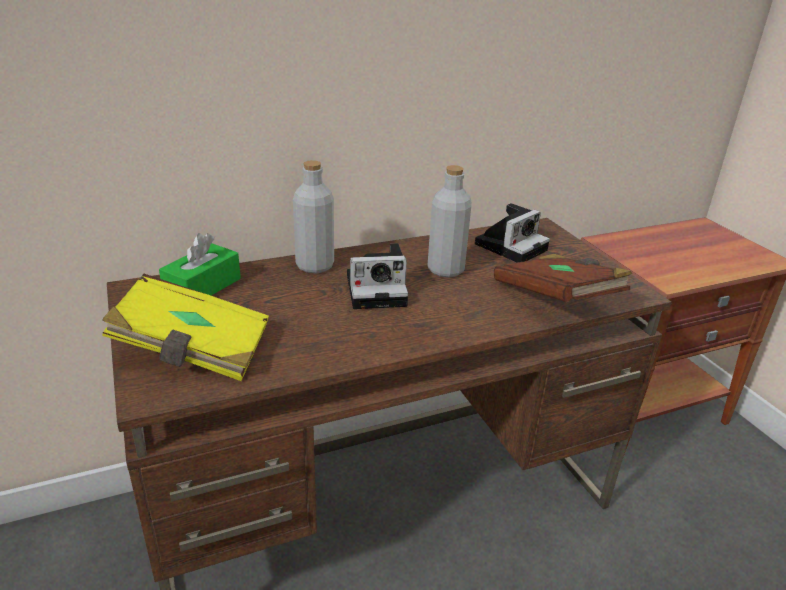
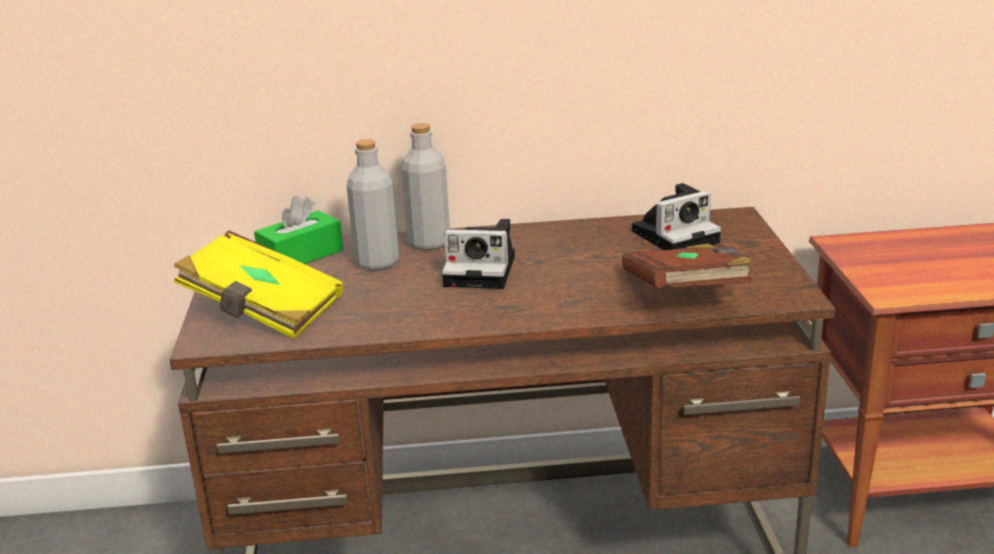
camera: 20 degrees right, 5 degrees down
(445, 269) = (575, 256): grey bottle -> grey bottle (377, 262)

